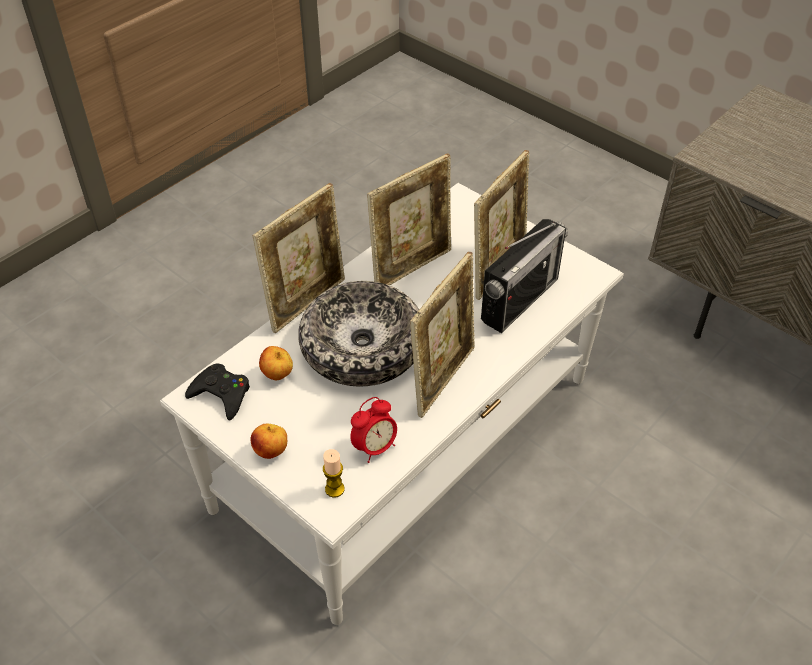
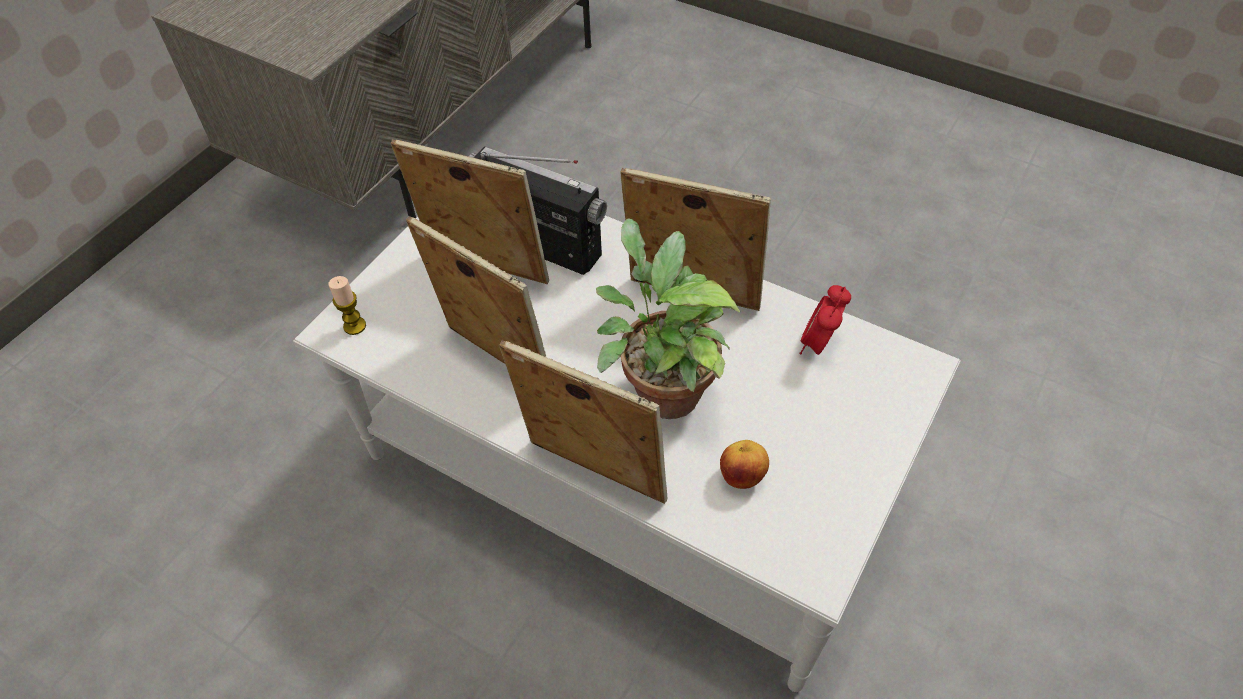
camera: 100 degrees left, 5 degrees up
(221, 394) = (800, 537): black game controller -> none
(271, 451) = (868, 449): apple -> none
(334, 489) = (892, 371): candle -> candle (354, 326)
(362, 347) = (662, 389): bowl -> potted plant
(375, 447) = (818, 344): alarm clock -> alarm clock turned 105 degrees counterclockwise

